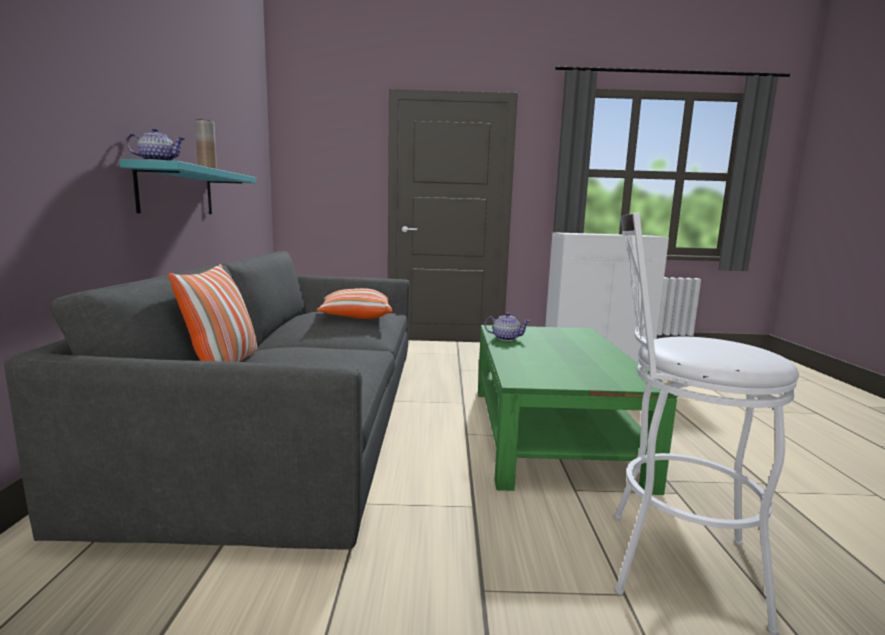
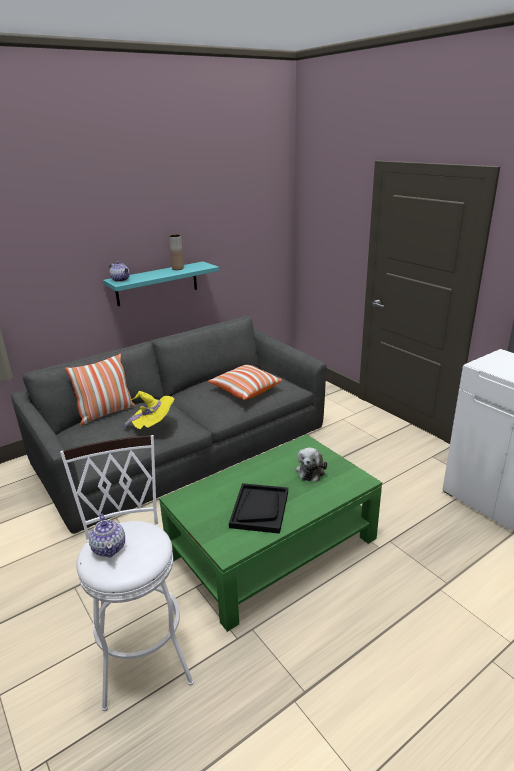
camera: 55 degrees right, 15 degrees up
(337, 353) = (154, 426): none -> yellow hat
(506, 338) = (278, 458): teapot -> teapot (109, 548)
(544, 336) = (311, 470): none -> plush toy
(585, 360) = (259, 509): none -> black tray

